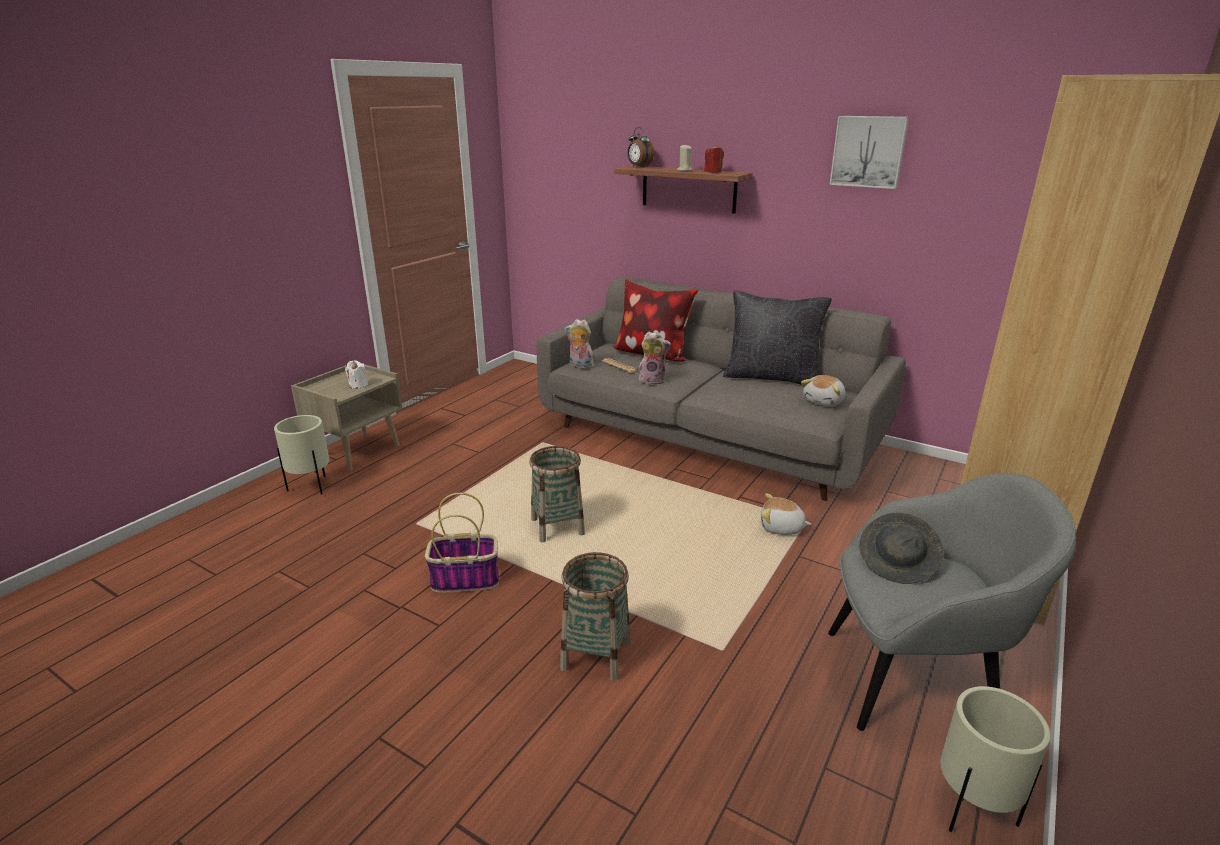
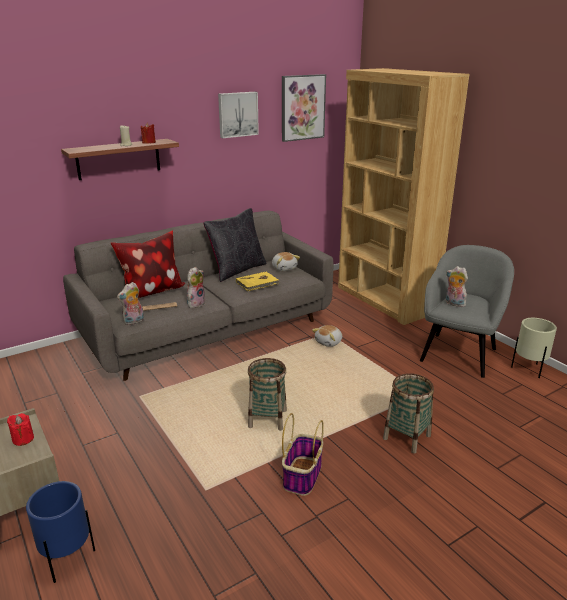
camera: 65 degrees left, 0 degrees up
(312, 487) = (68, 559): beige planter -> blue planter
(358, 385) = (23, 439): white candle -> red candle
(639, 167) = (79, 149): alarm clock -> none
(747, 396) = (258, 283): none -> yellow book
(898, 563) = (453, 304): grey hat -> plush toy
(1009, 154) = (302, 107): none -> picture

